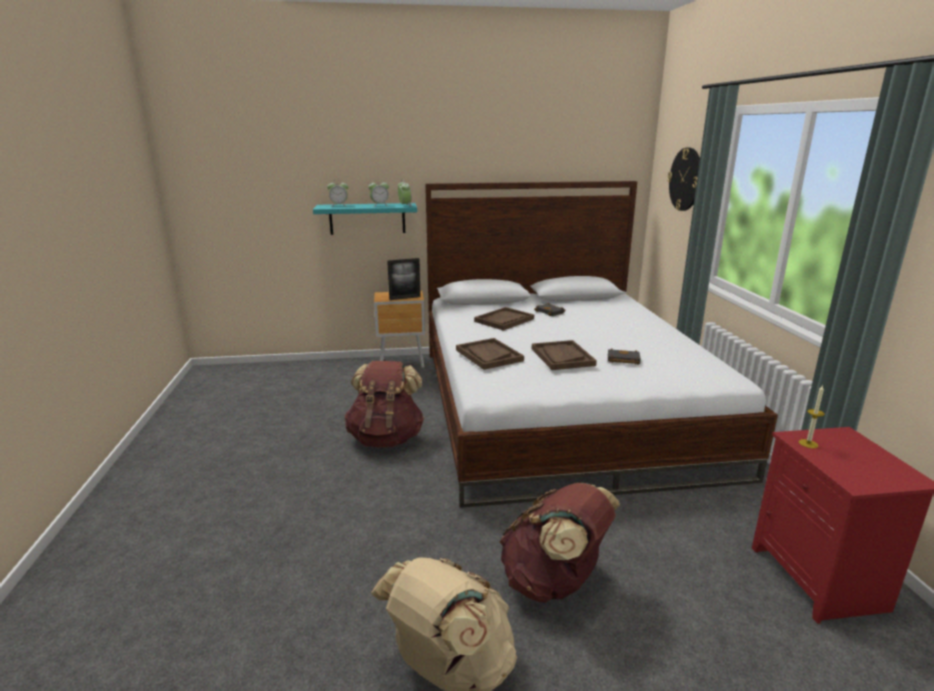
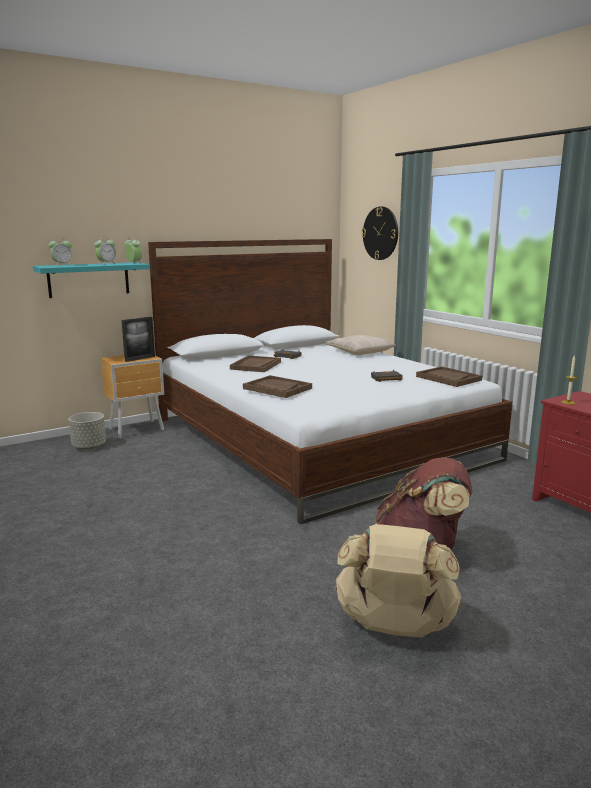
camera: 25 degrees left, 5 degrees down
(350, 374) = (89, 446): none -> grey planter
(386, 438) = (180, 489): brown backpack -> none
(562, 357) = (339, 382): brown tray -> brown tray (448, 378)
(634, 315) = (359, 351): none -> beige pillow

